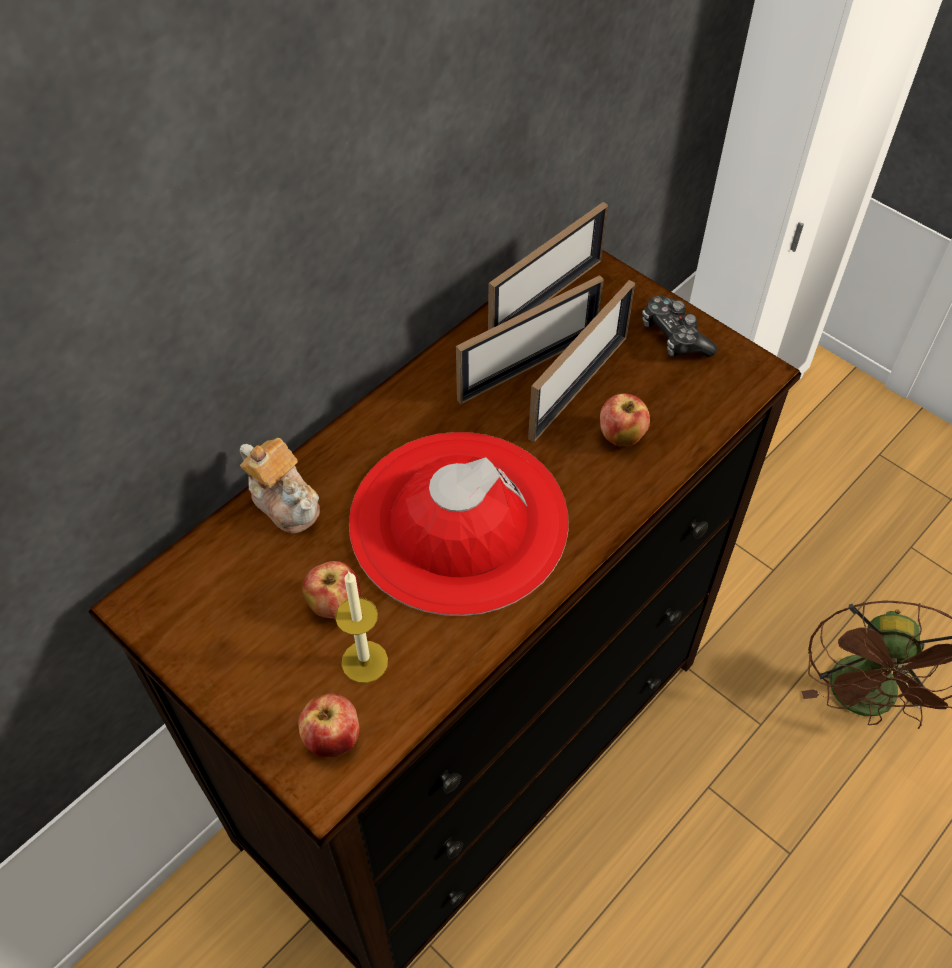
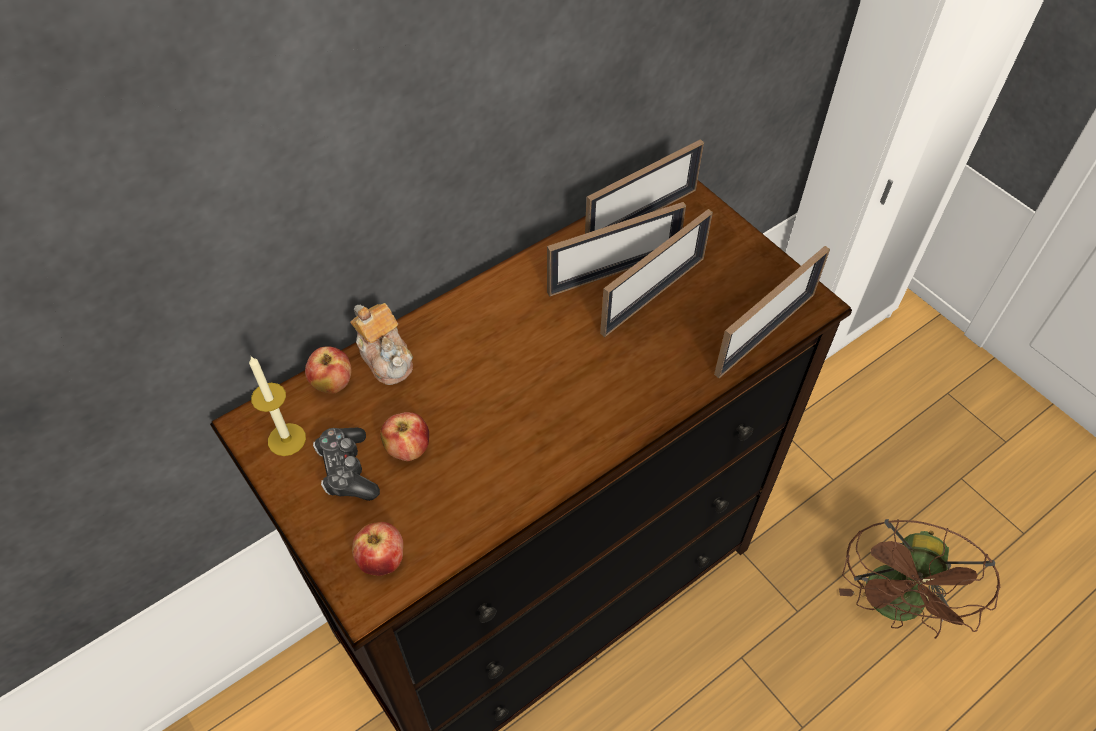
camera: 10 degrees right, 0 degrees up
(364, 661) = (422, 500): candle -> candle (286, 439)
(458, 521) = (526, 394): red hat -> none
(621, 436) = (680, 343): apple -> apple (332, 384)
(674, 336) = (745, 263): game controller -> game controller (347, 470)
(712, 413) = (765, 333): none -> picture frame

